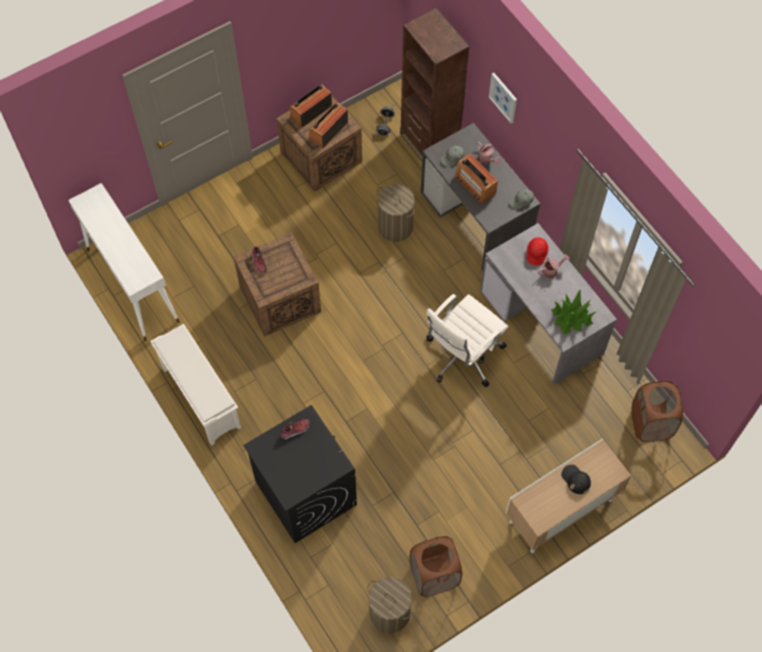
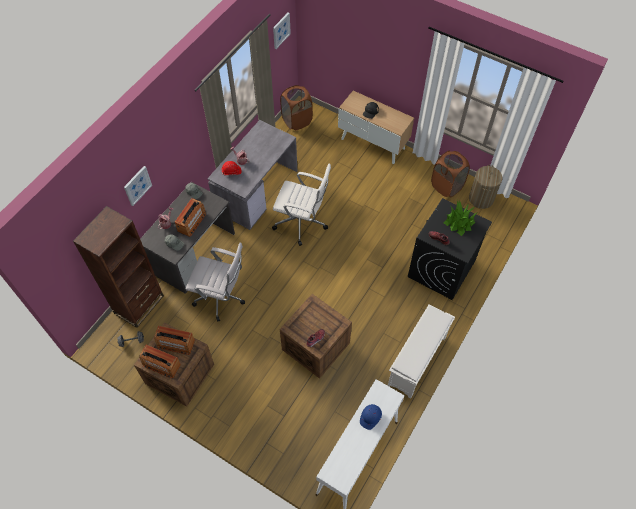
camera: 115 degrees left, 5 degrees down
(126, 253) = (370, 417): none -> blue hard hat
(395, 227) = (222, 298): laundry basket -> white office chair
(571, 317) = (269, 140): potted plant -> potted plant (459, 222)
(717, 345) = (281, 30): none -> picture

